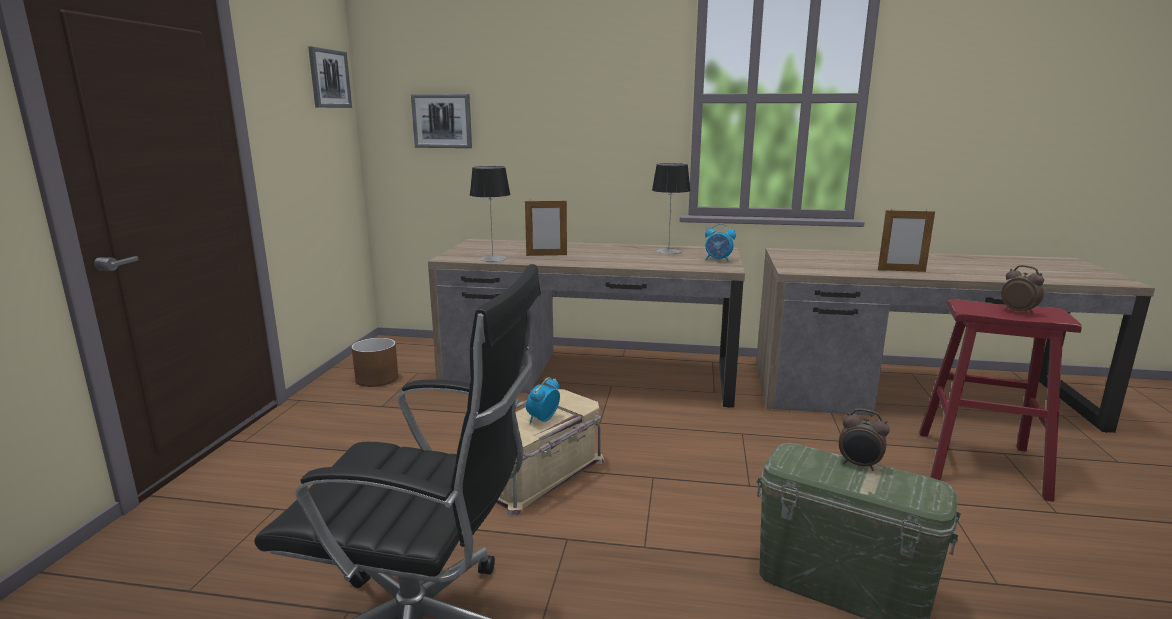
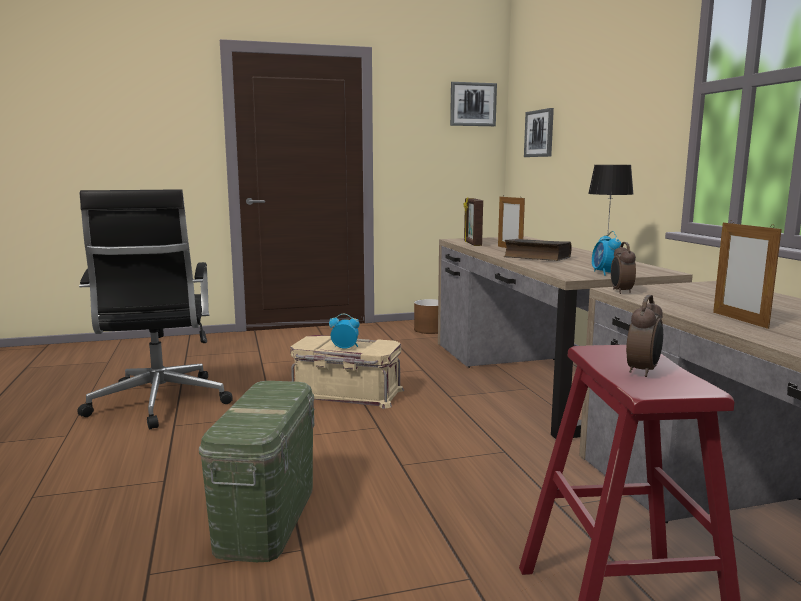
camera: 65 degrees right, 5 degrees down
(492, 258) = (472, 244): table lamp -> picture frame
(618, 259) = (536, 258): none -> book
(859, 465) = (279, 406): alarm clock -> alarm clock (620, 291)

